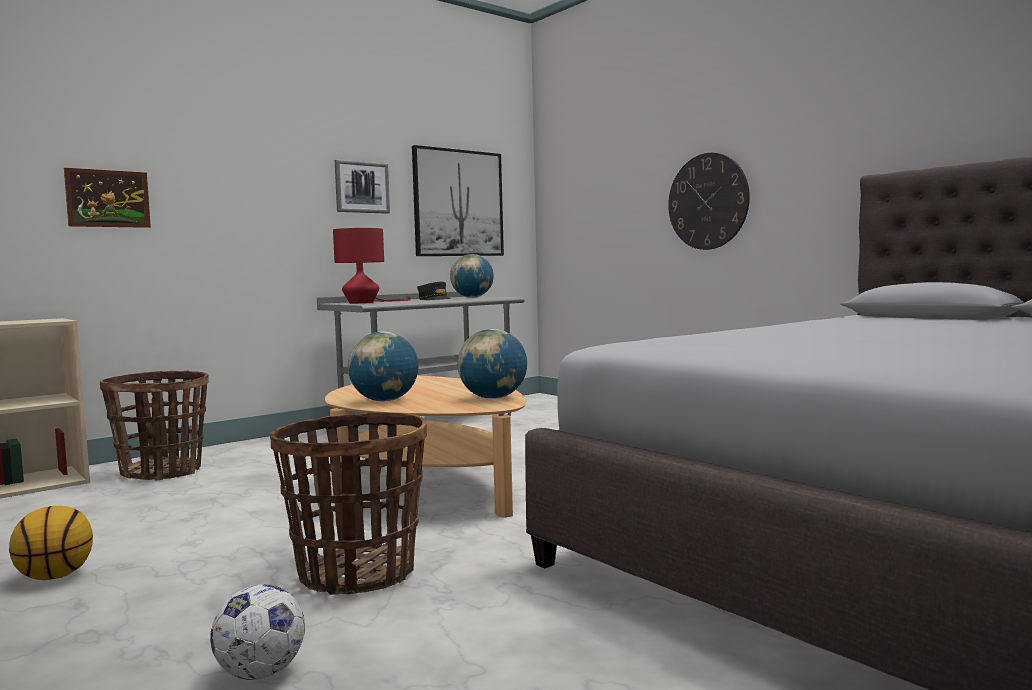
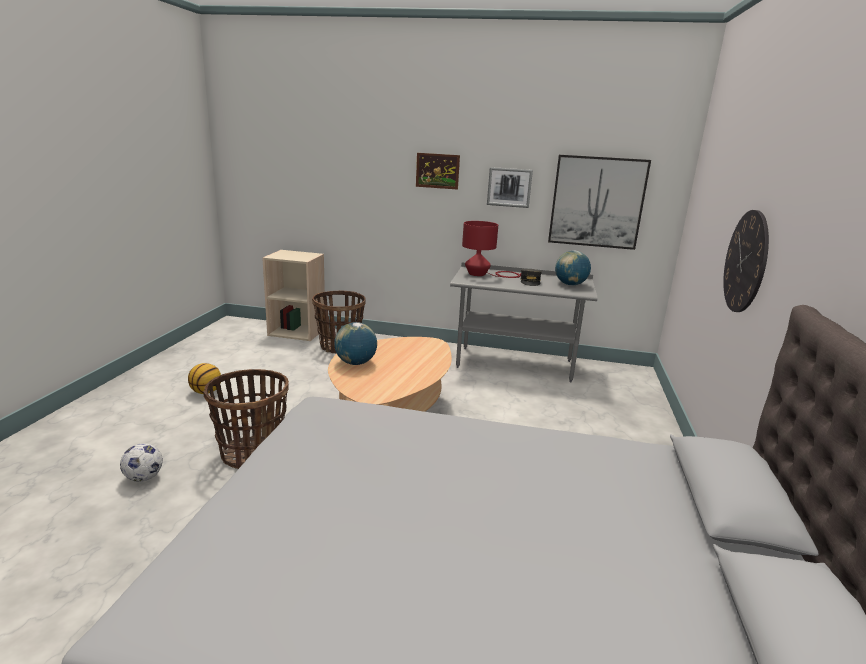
camera: 50 degrees right, 15 degrees up
(108, 198) = (349, 191): picture -> picture (437, 171)
(493, 398) = (393, 387): globe -> none

